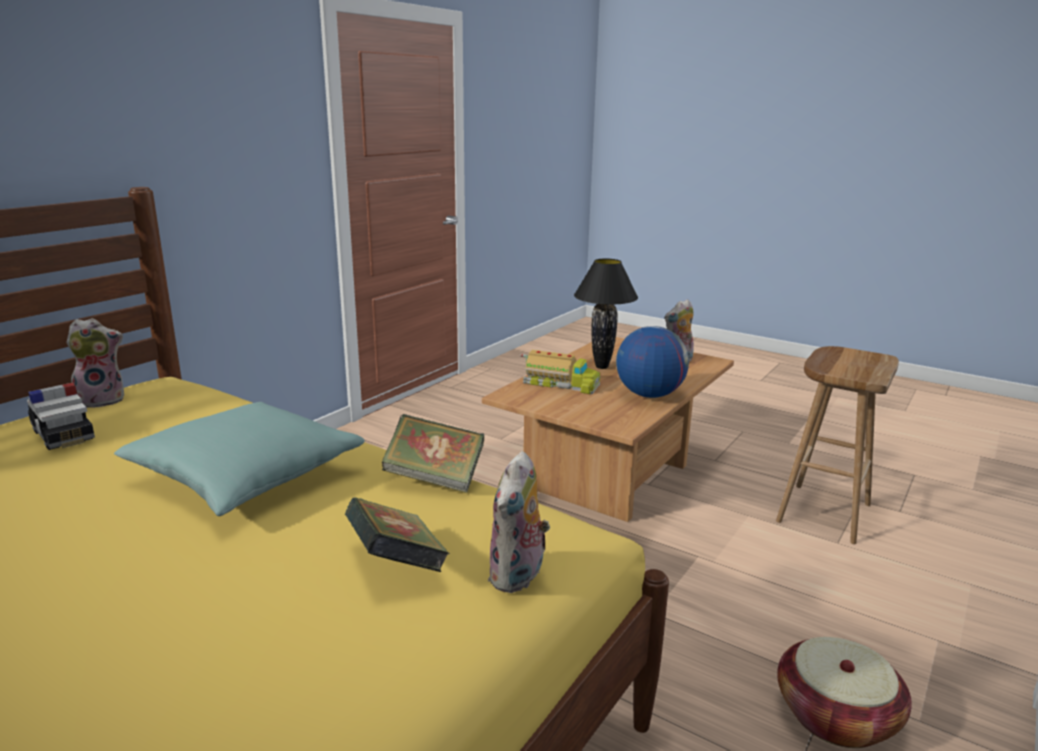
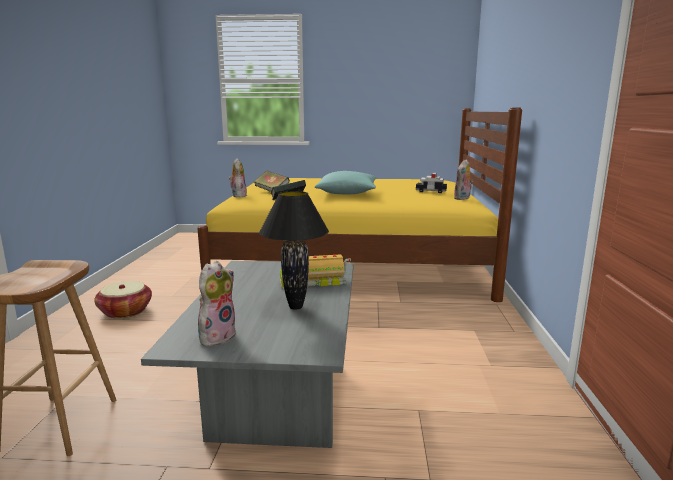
camera: 150 degrees right, 5 degrees down
(610, 478) = (276, 397): brown coffee table -> grey coffee table
(649, 395) = (233, 289): globe -> none

